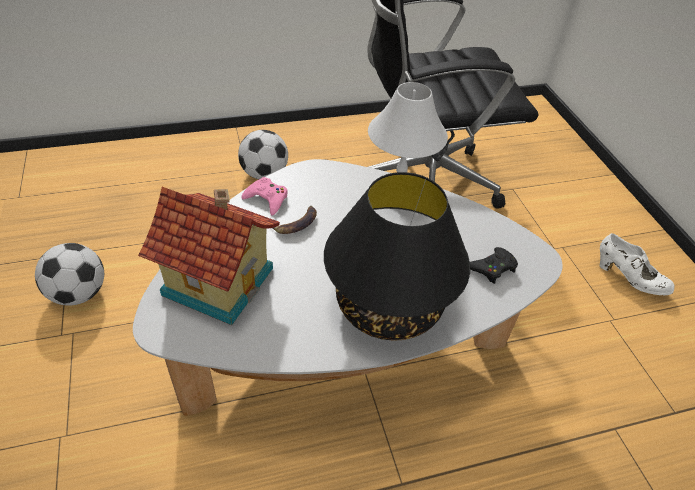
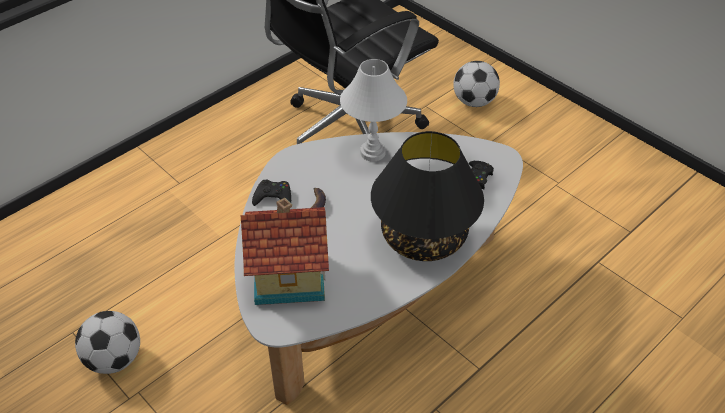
camera: 25 degrees left, 0 degrees up
(264, 174) = (201, 181): football -> football (474, 102)
(267, 199) = (273, 197): pink game controller -> black game controller
(628, 279) = (553, 146): white shoe -> none

